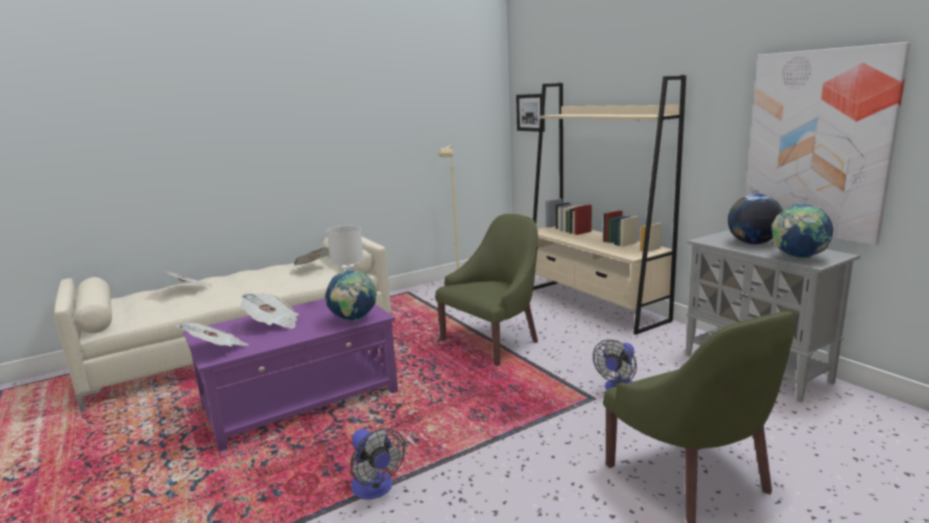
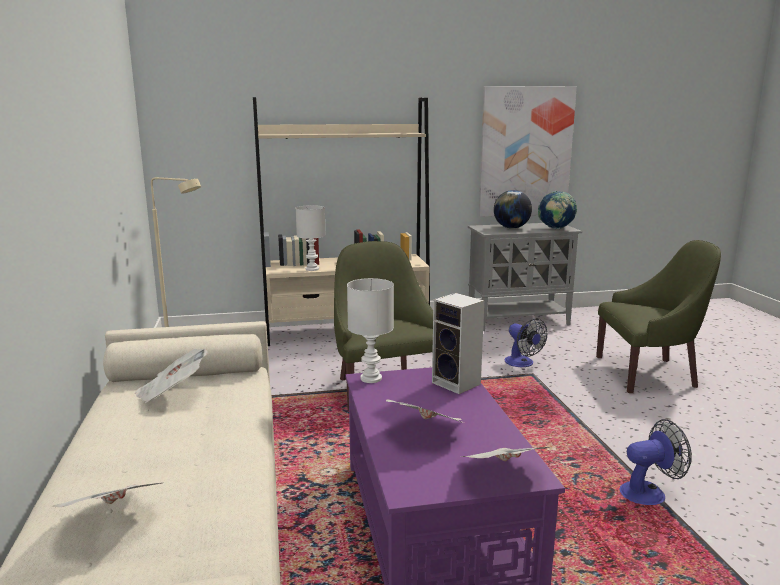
camera: 70 degrees left, 0 degrees up
(353, 320) = (458, 383): globe -> speaker
(531, 112) = (191, 133): picture -> none
(559, 236) = (312, 269): none -> white table lamp

